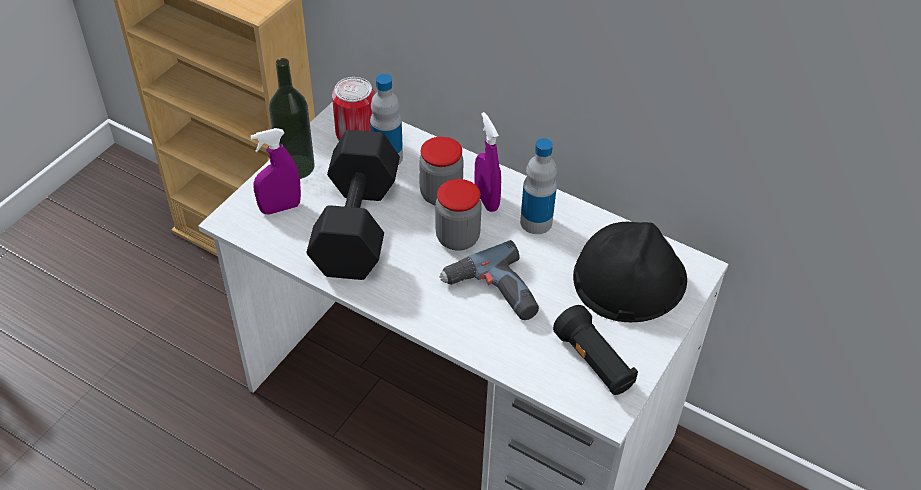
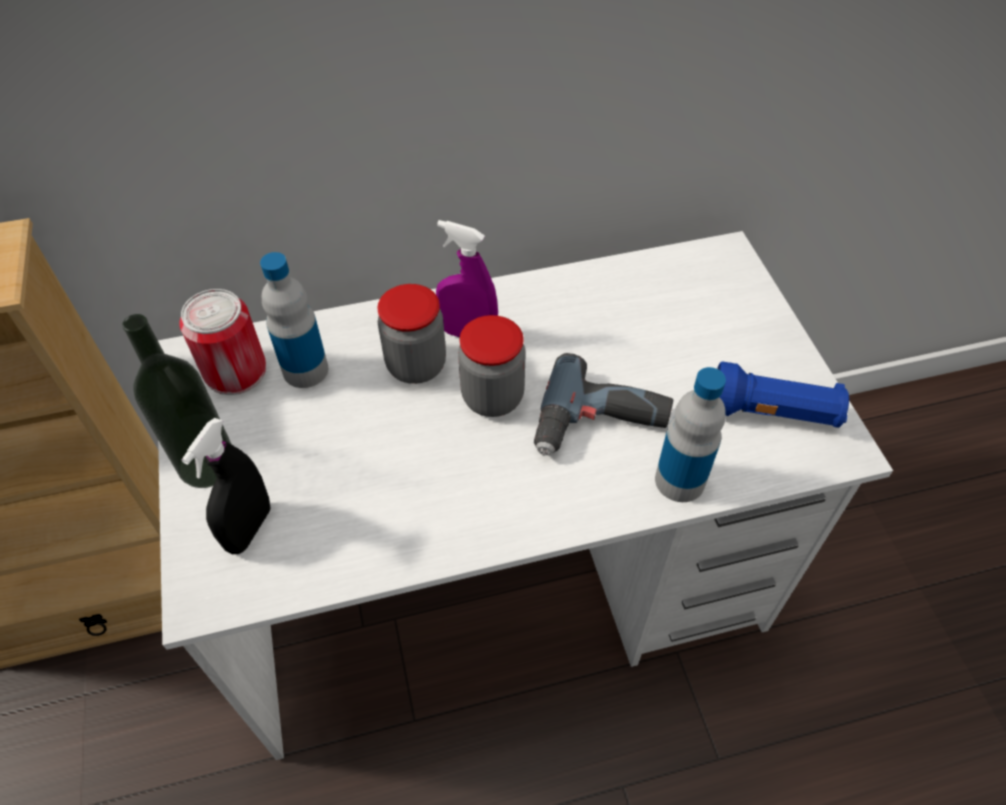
camera: 45 degrees left, 5 degrees up
(280, 208) = (249, 529): purple spray bottle -> black spray bottle
(358, 226) = (372, 472): black dumbbell -> none
(536, 222) = (544, 320): bottle -> bottle (679, 480)
(594, 363) = (773, 413): black flashlight -> blue flashlight
(629, 278) = (690, 307): black hard hat -> none

